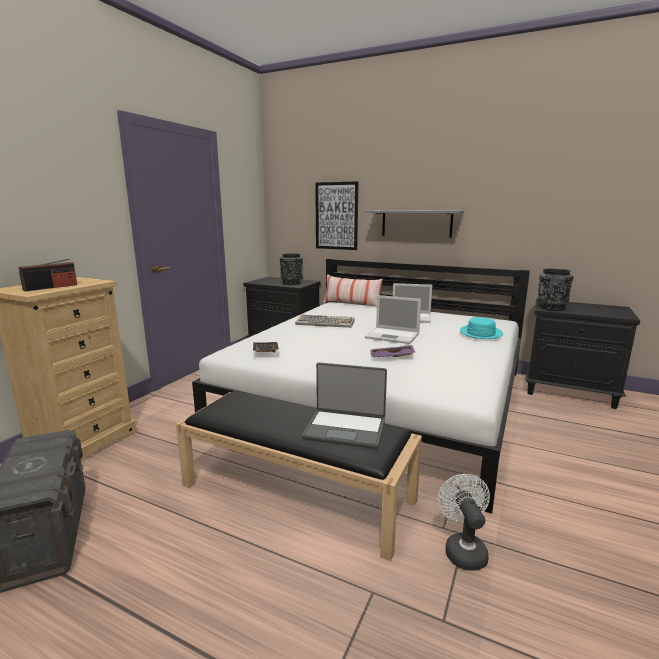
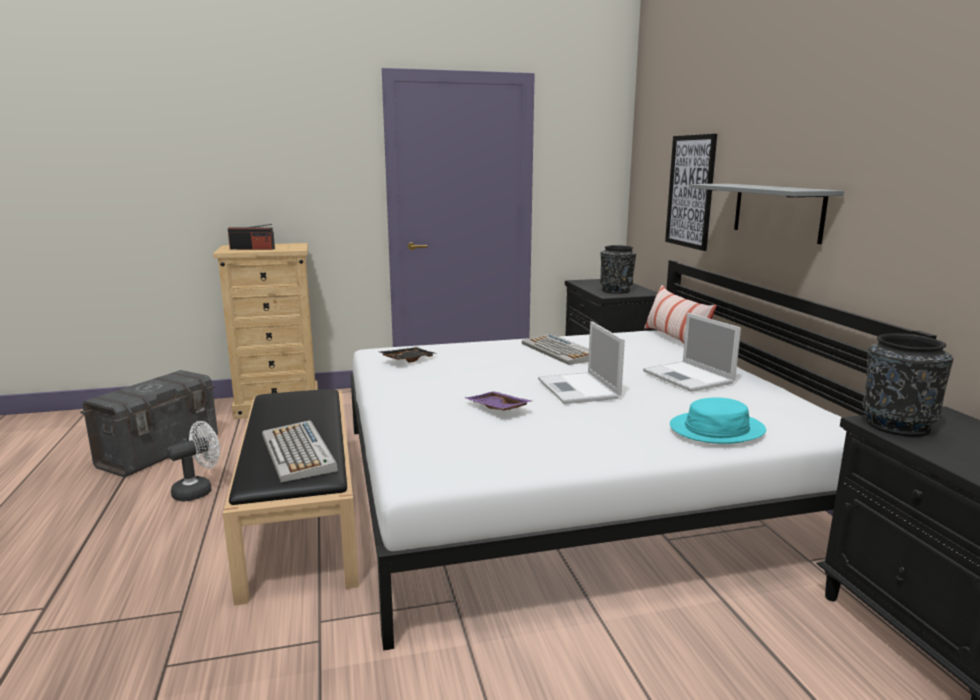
camera: 50 degrees right, 0 degrees up
(345, 429) = (299, 452): laptop -> keyboard
(463, 549) = (289, 647): white fan -> white fan (198, 490)

